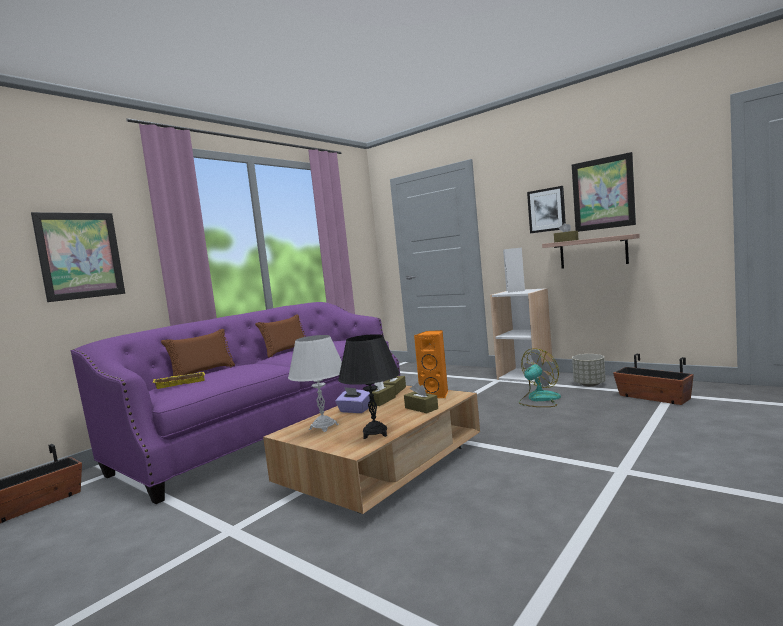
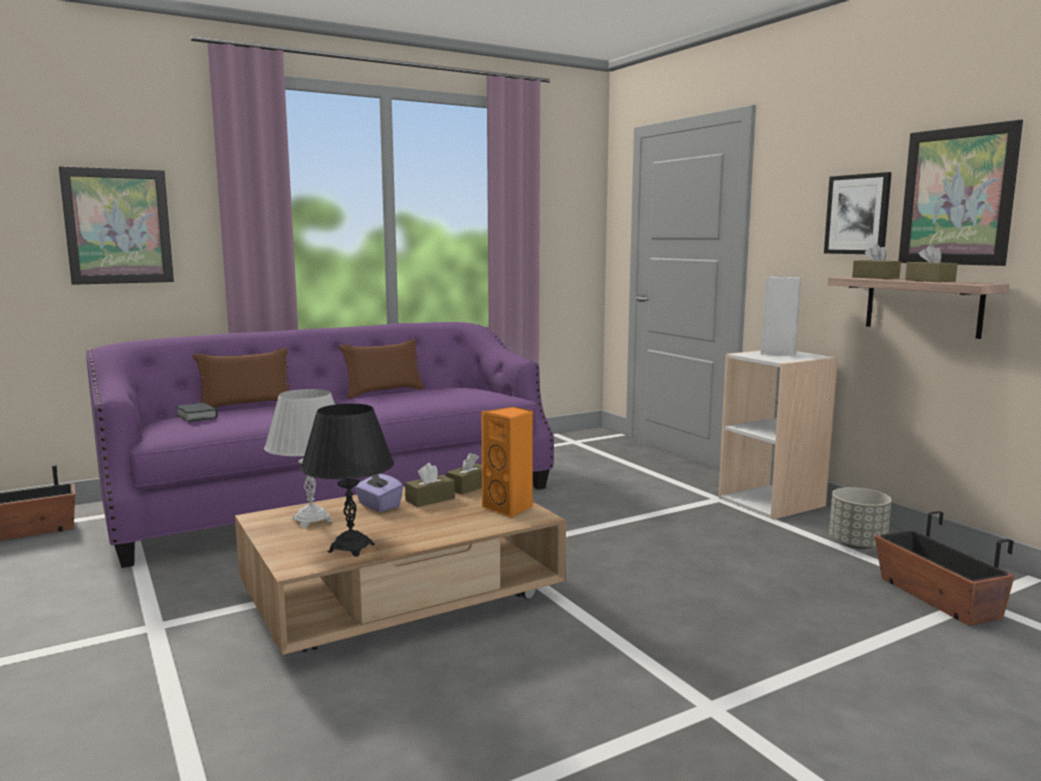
camera: 20 degrees right, 5 degrees up
(181, 383) = (197, 417): yellow tray -> book
(421, 408) = (458, 525): brown tissue box -> brown tissue box (929, 281)
(539, 399) = (739, 550): fan -> none

